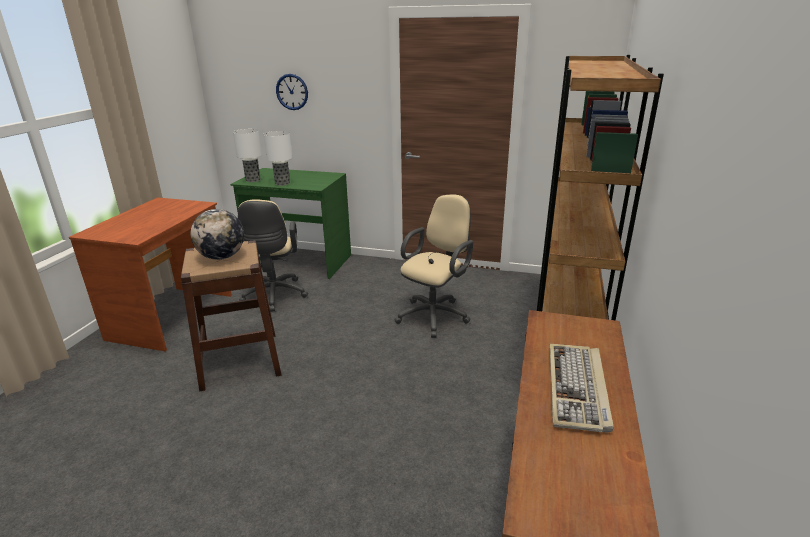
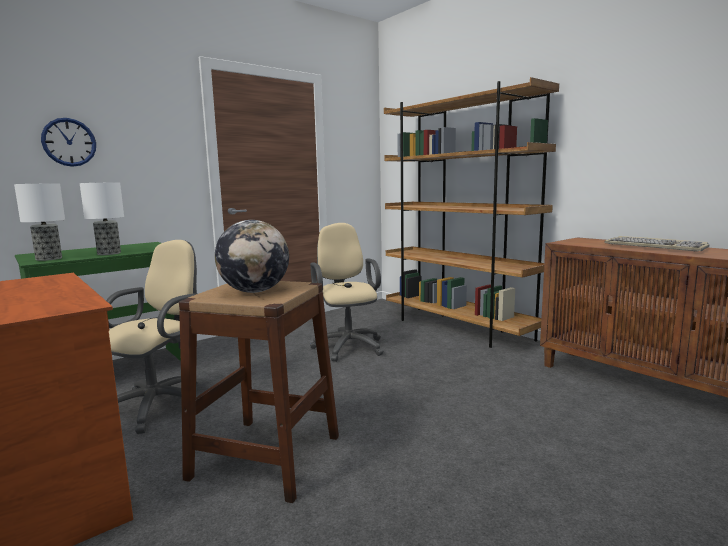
camera: 55 degrees left, 15 degrees down
(274, 296) = (160, 404): beige office chair -> beige office chair turned 90 degrees counterclockwise

